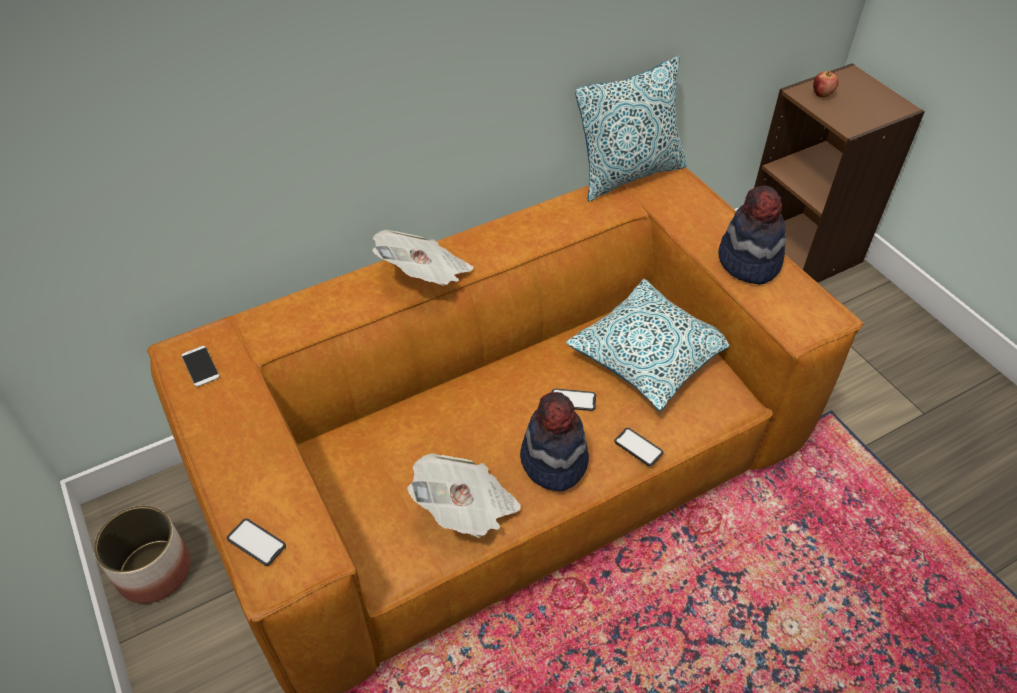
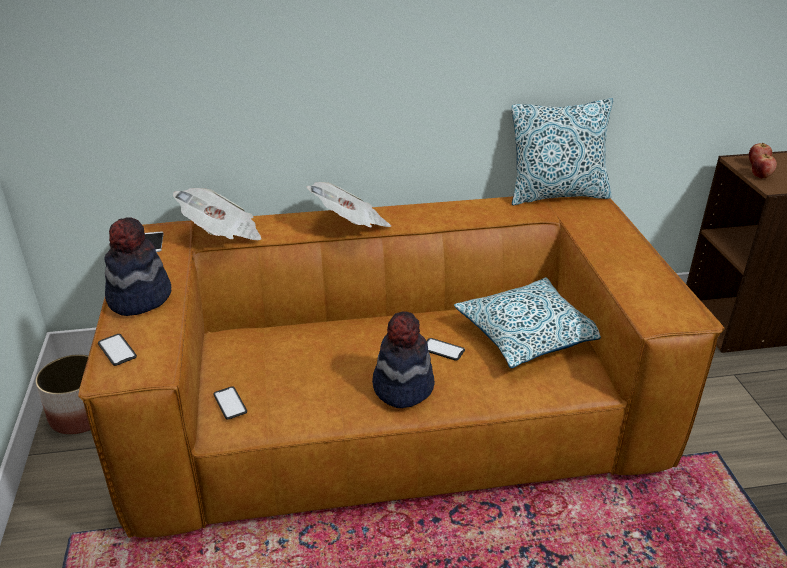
camera: 20 degrees right, 15 degrees down
(466, 509) = (311, 400): newspaper -> newspaper (222, 234)
(638, 447) = (483, 396): phone -> phone (230, 403)
(748, 261) = (632, 265): hat -> hat (139, 297)
(832, 112) = (760, 176): none -> apple

